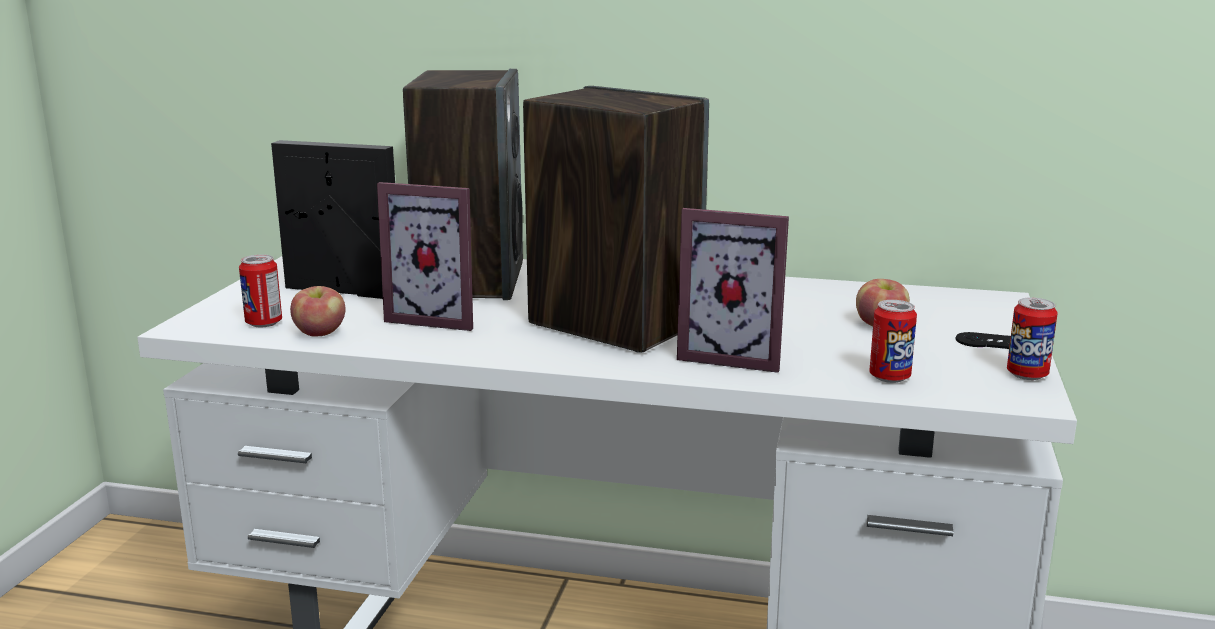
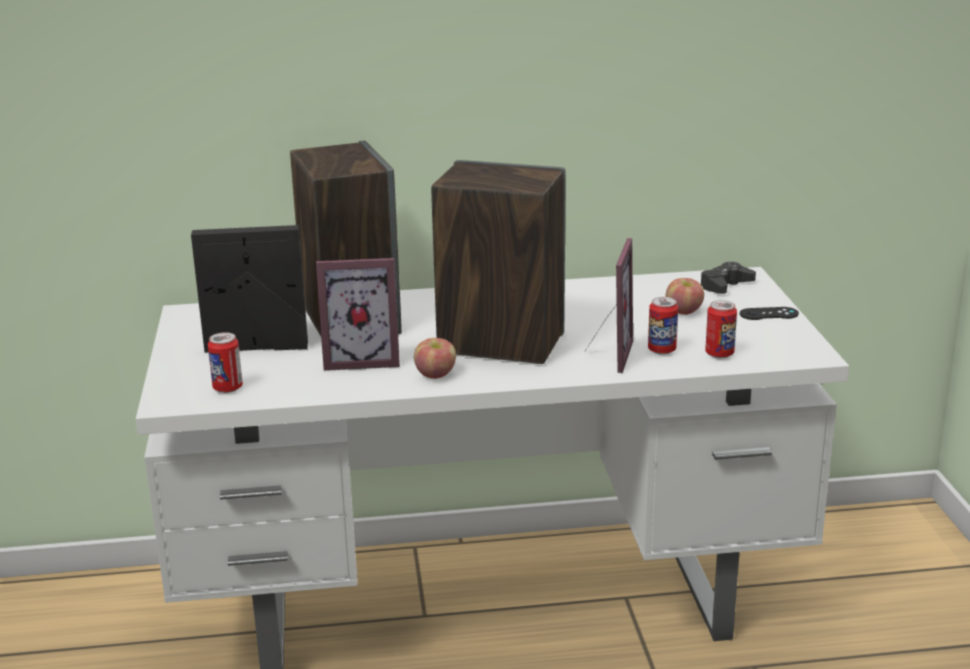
camera: 20 degrees left, 5 degrees up
(320, 333) = (284, 389): apple -> apple (436, 375)
(733, 356) = (606, 355): picture frame -> picture frame turned 75 degrees counterclockwise
(962, 305) = (725, 285): none -> black game controller
(1027, 374) = (801, 336): can -> can (662, 350)

